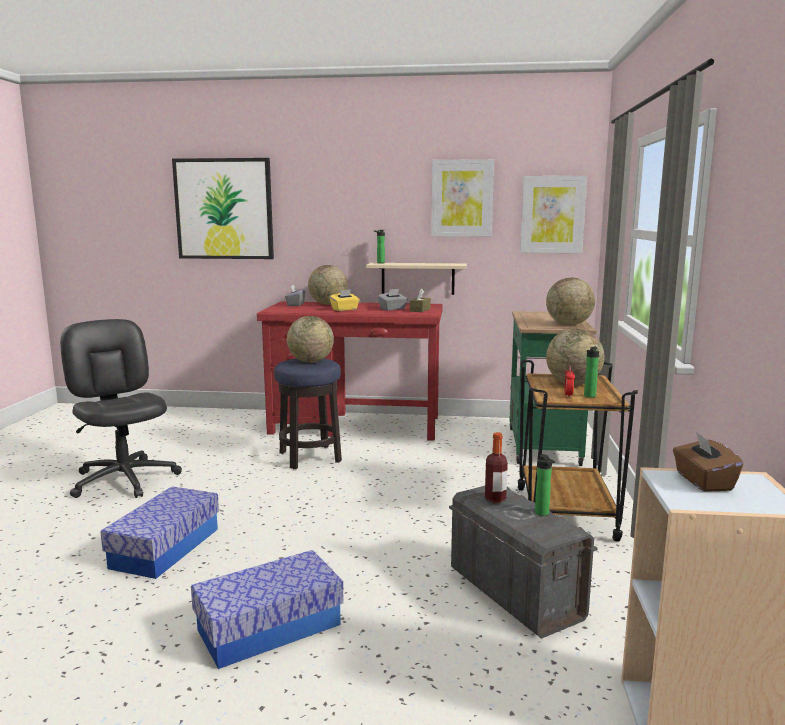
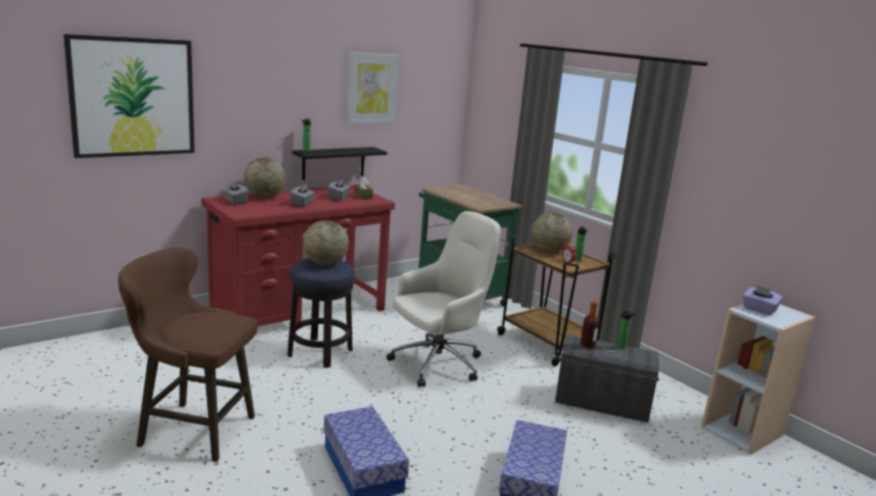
camera: 45 degrees left, 5 degrees up
(125, 479) = (192, 429): black office chair -> brown stool
(344, 309) = (302, 203): yellow tissue box -> grey tissue box
(394, 495) = (438, 365): none -> beige office chair
(417, 278) = (333, 163): beige shelf -> black shelf
(552, 214) = (435, 103): picture -> none
(569, 324) = (494, 201): globe -> none
(703, 481) = (759, 310): brown tissue box -> purple tissue box

